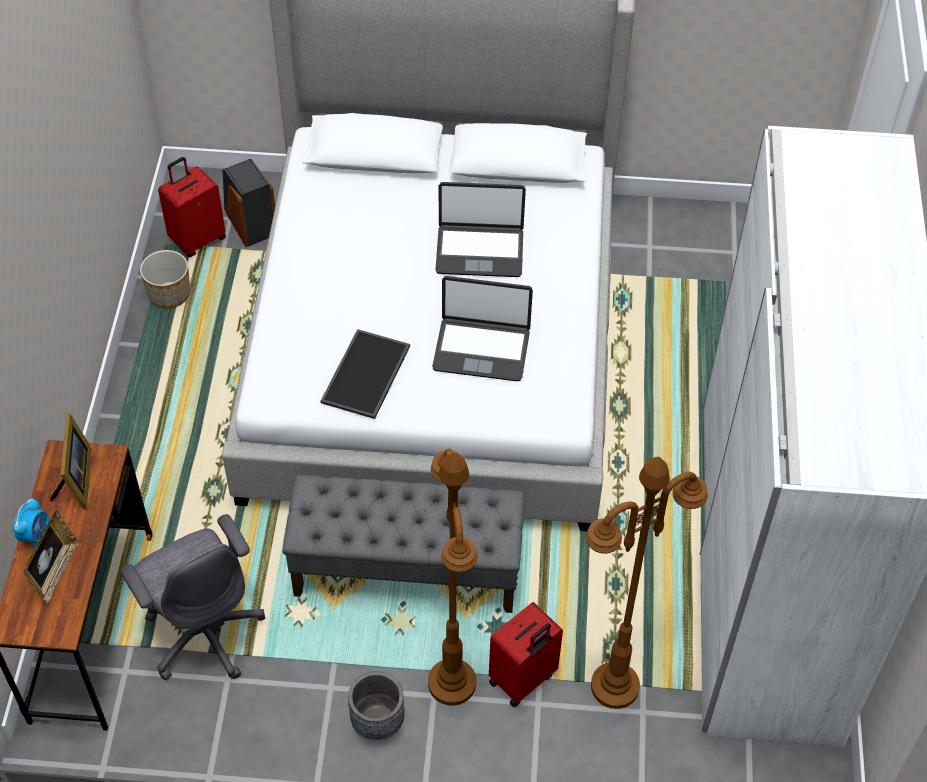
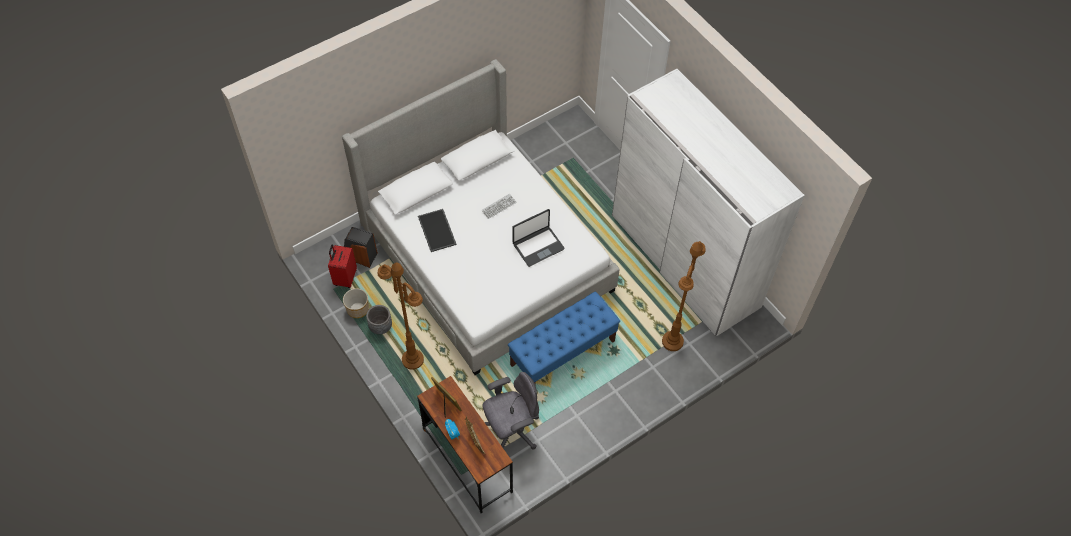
camera: 40 degrees left, 5 degrees up
(204, 632) = (511, 430): grey office chair -> grey office chair turned 45 degrees counterclockwise
(367, 375) = (506, 285): tray -> tray (437, 230)
(377, 721) = (605, 414): grey planter -> grey planter (380, 327)
(407, 570) = (563, 353): grey bench -> blue bench
(451, 682) = (617, 381): brown floor lamp -> brown floor lamp (412, 360)
(479, 251) = (499, 206): laptop -> keyboard
(523, 680) = (640, 362): red suitcase -> none

